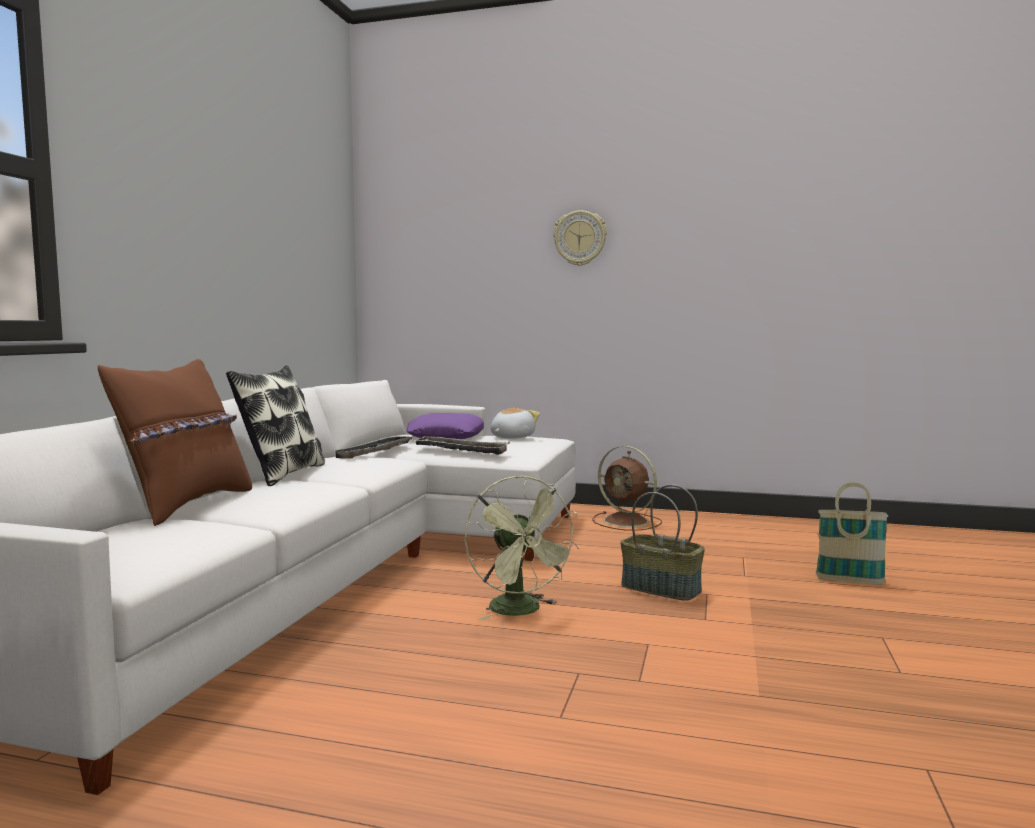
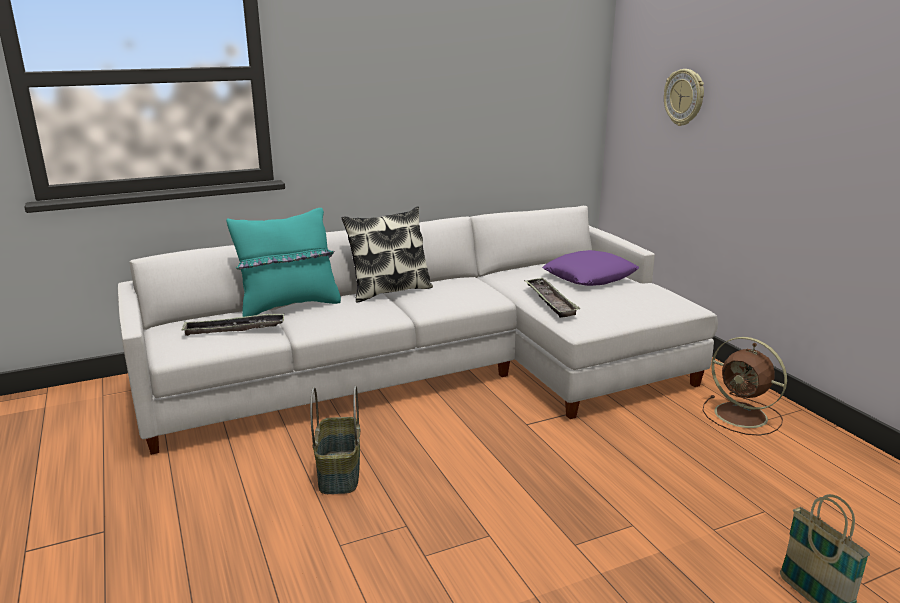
camera: 50 degrees right, 15 degrees up
(186, 505) = (289, 306): brown pillow -> turquoise pillow
(375, 451) = (491, 282): tray -> tray (234, 329)
(511, 437) = (637, 295): plush toy -> none
(521, 611) = (471, 459): green fan -> none
(580, 238) = (792, 80): wall clock -> wall clock (684, 97)
(627, 521) = (743, 416): brown fan -> brown fan turned 45 degrees counterclockwise
(659, 588) = (605, 497): basket -> basket (338, 472)

